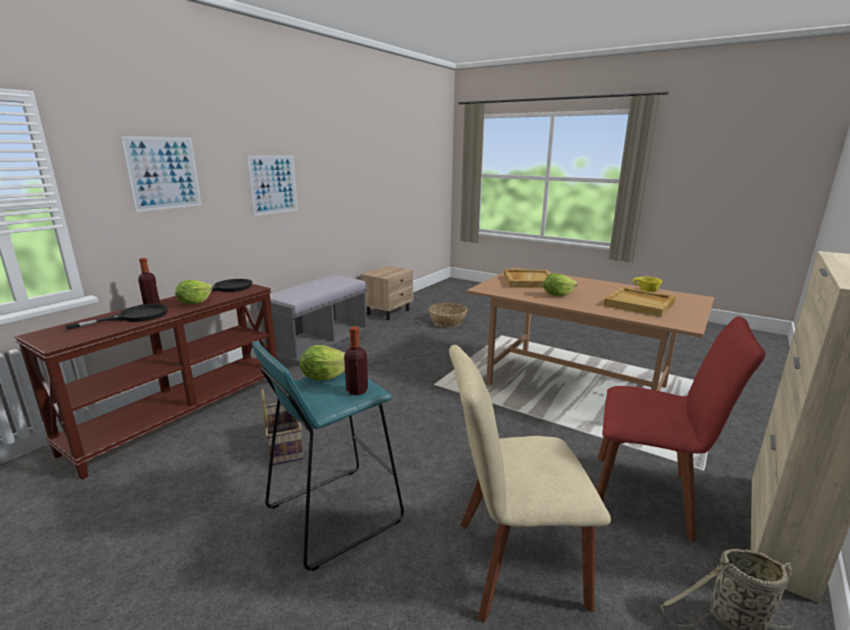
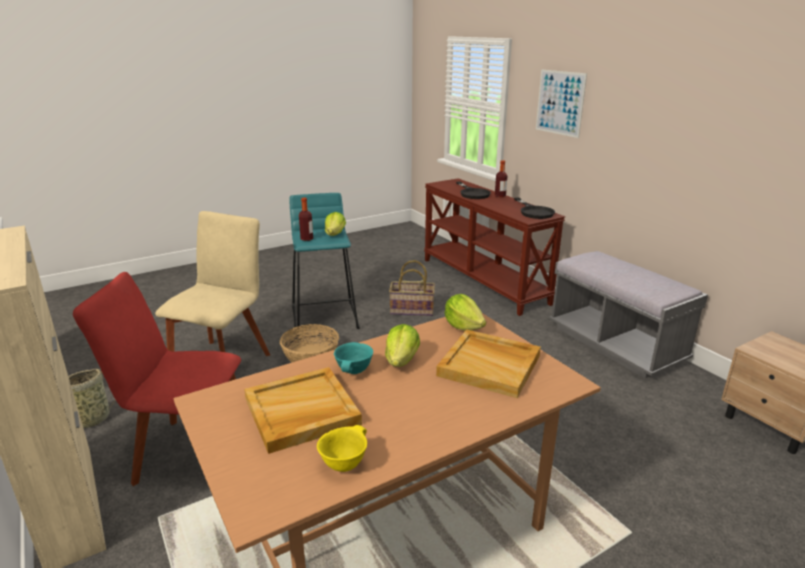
camera: 115 degrees right, 5 degrees up
(194, 303) = (495, 204): lettuce -> lettuce (463, 326)
(273, 184) = (658, 137): picture -> none
(447, 322) = (720, 484): basket -> basket (311, 356)
(587, 302) = (354, 371): none -> turquoise bowl
(649, 495) = (187, 452): red chair -> red chair turned 45 degrees clockwise

